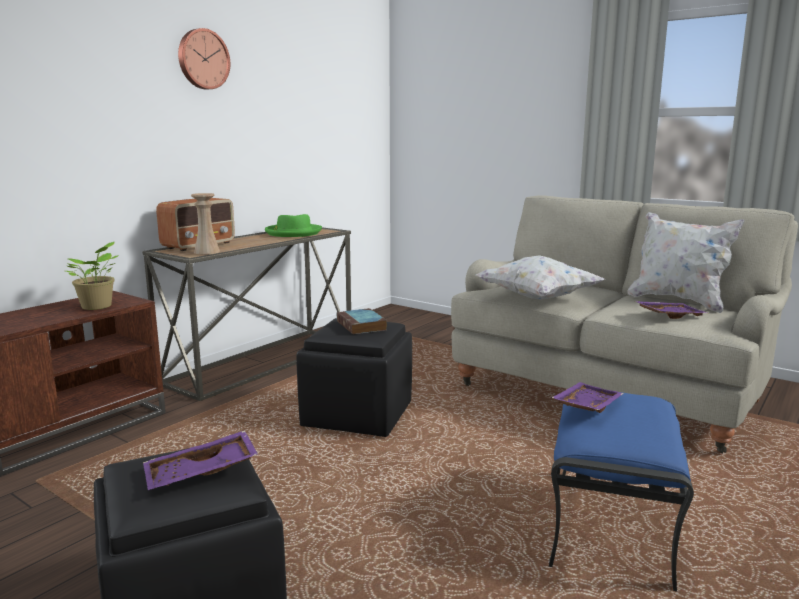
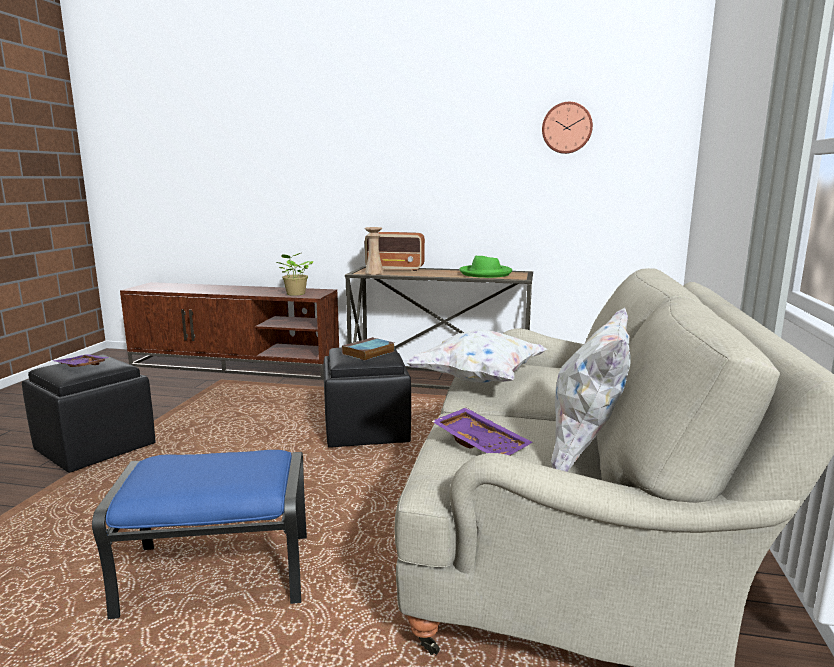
camera: 65 degrees right, 0 degrees up
(202, 59) = (430, 119): wall clock -> wall clock (566, 128)
(585, 406) = (229, 451): purple tray -> none

